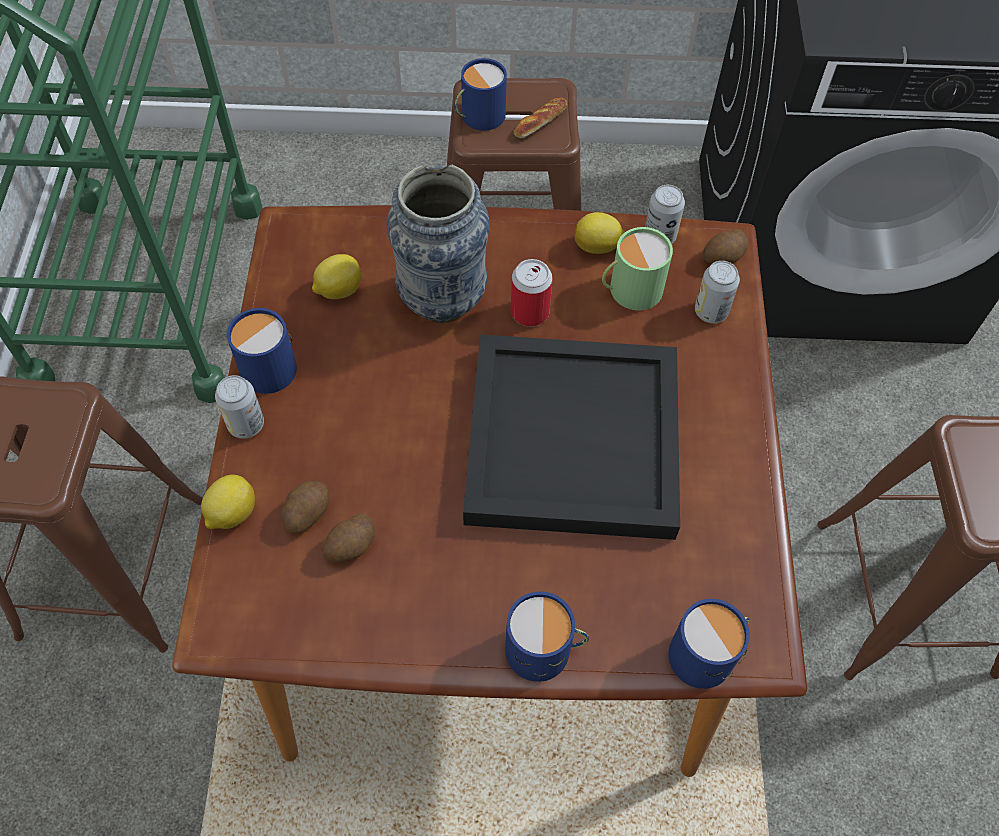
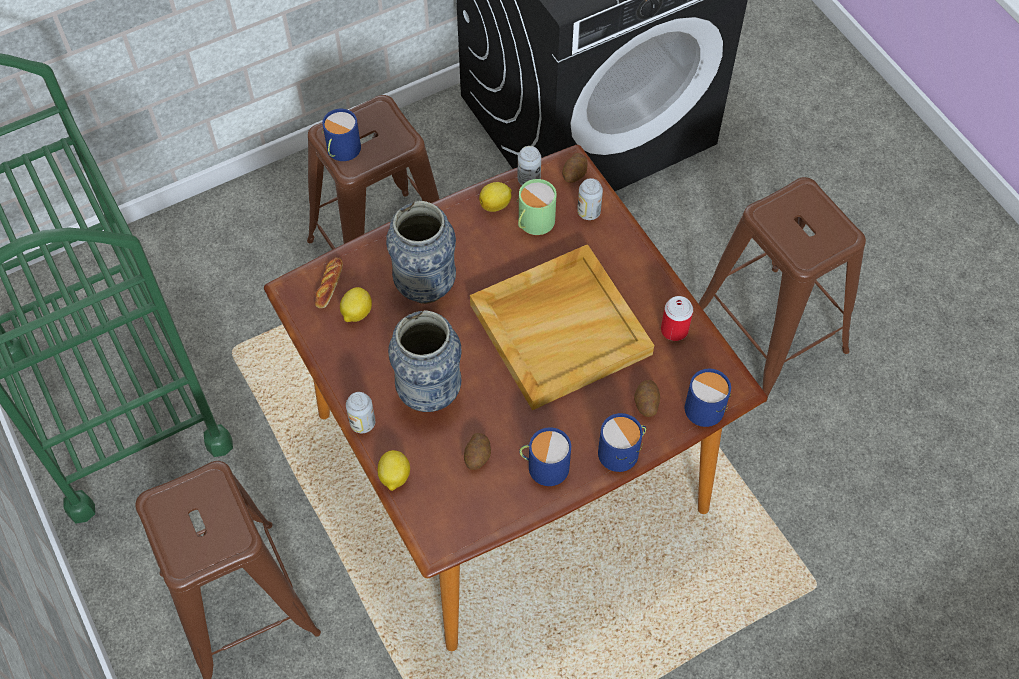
camera: 30 degrees left, 0 degrees up
(265, 365) = (346, 382): blue mug -> blue mug (544, 465)
(306, 513) = (438, 452): potato -> potato (646, 403)
(352, 431) = (429, 393): none -> vase
(529, 312) = (483, 266): can -> can (674, 330)
(540, 121) = (386, 134): bread -> bread (329, 285)
(575, 438) = (561, 328): black tray -> beige tray

